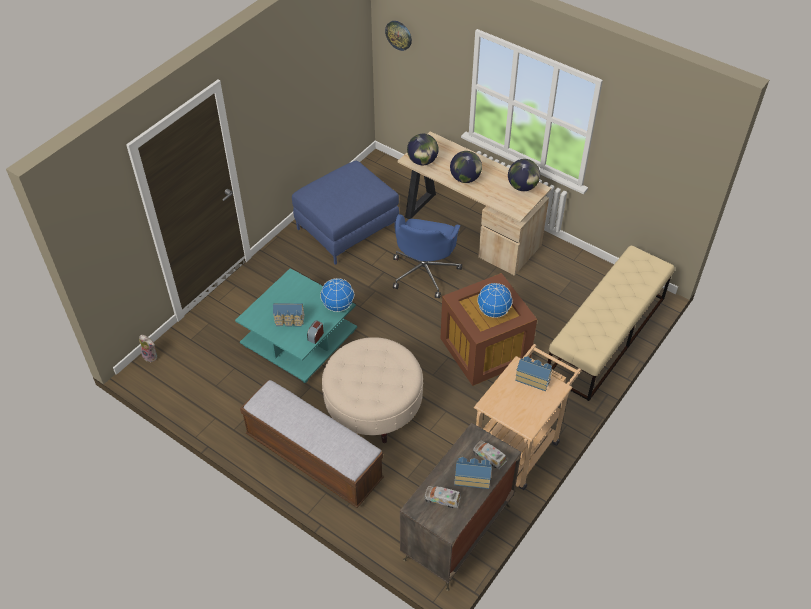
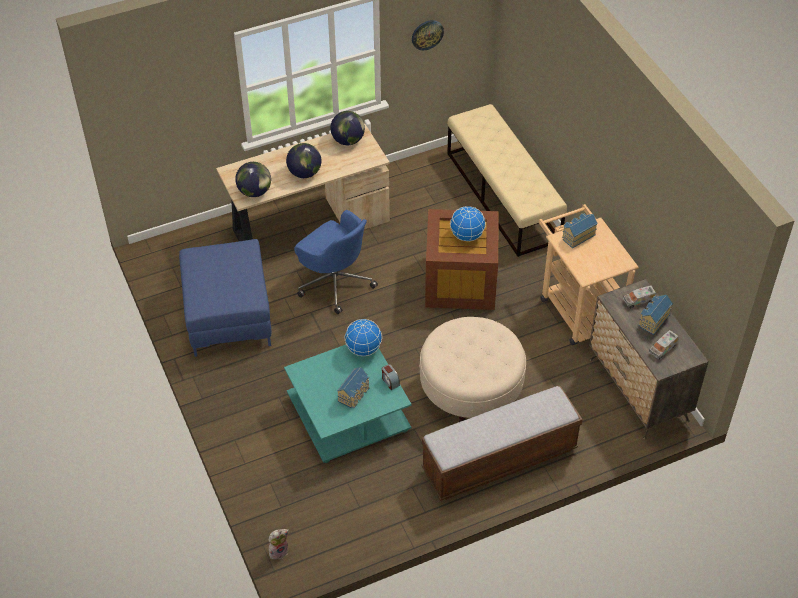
camera: 60 degrees left, 0 degrees up
(399, 35) = (140, 100): wall clock -> wall clock (427, 34)

